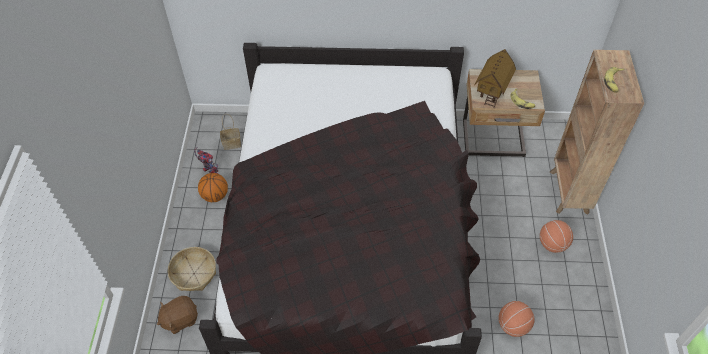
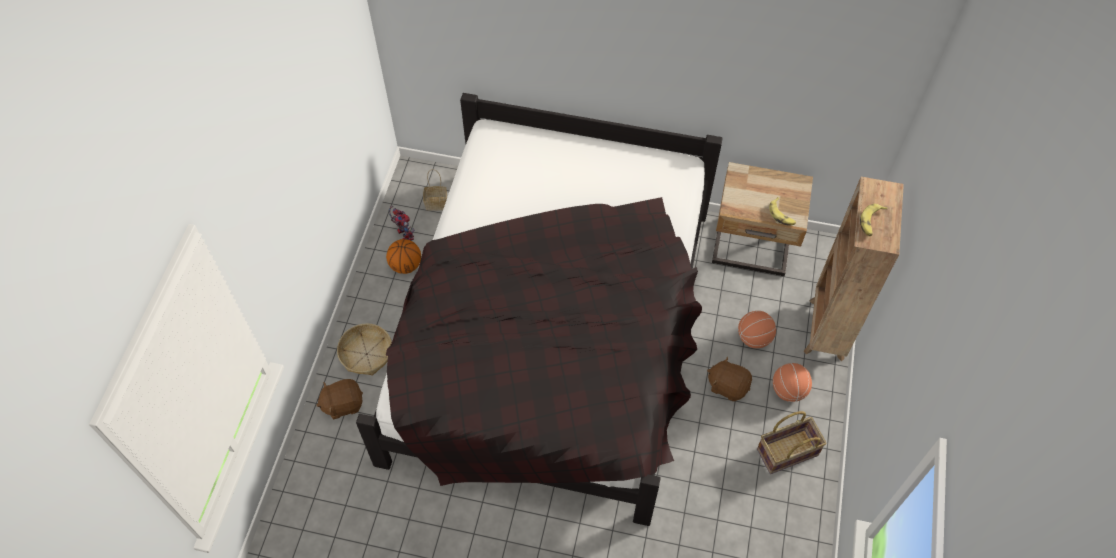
camera: 10 degrees right, 5 degrees up
(492, 89) = (750, 193): toy house -> none
(503, 249) = (728, 386): none -> brown plush toy
(513, 325) = (716, 478): basketball -> basketball (754, 338)
(565, 295) = (787, 453): none -> basket

